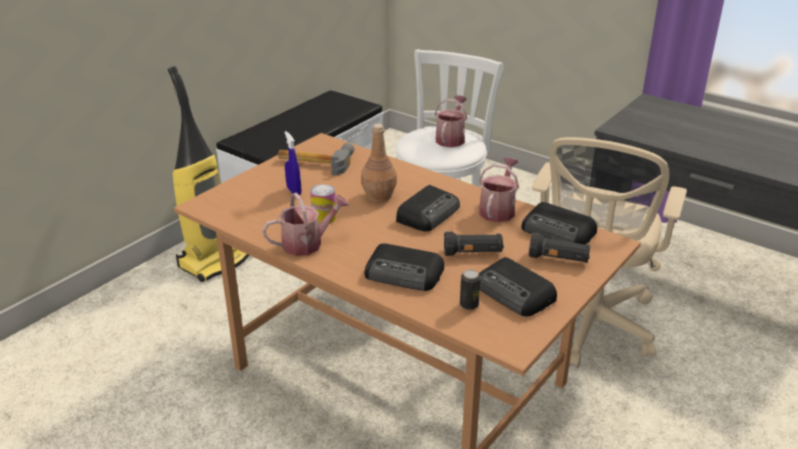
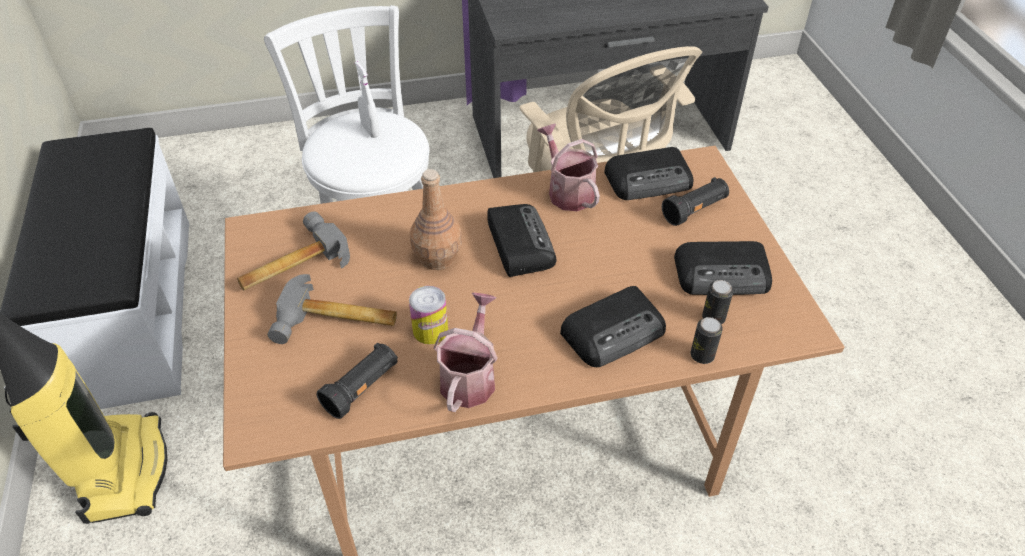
camera: 50 degrees left, 15 degrees up
(294, 191) = (337, 322): blue spray bottle -> hammer
(430, 313) = (702, 355): none -> can
(451, 138) = (370, 131): watering can -> white spray bottle
(473, 253) = (627, 258): black flashlight -> black flashlight (362, 388)

